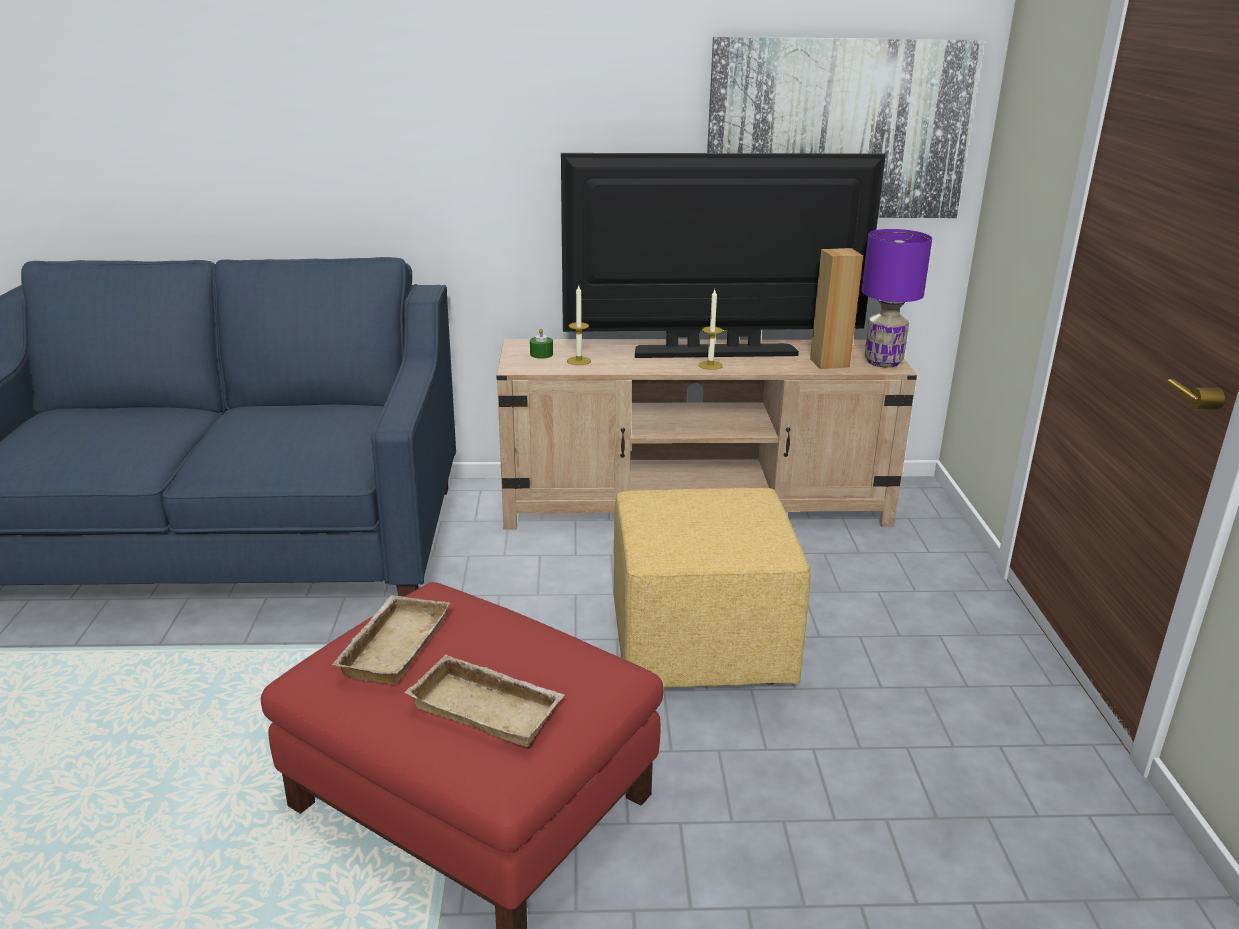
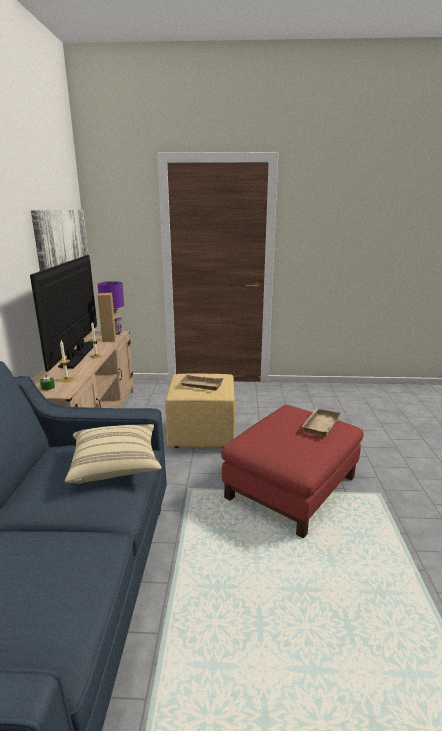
camera: 85 degrees left, 5 degrees down
(302, 449) = (115, 465): none -> beige pillow
(392, 645) = (286, 445): beige tray -> beige tray (200, 385)

